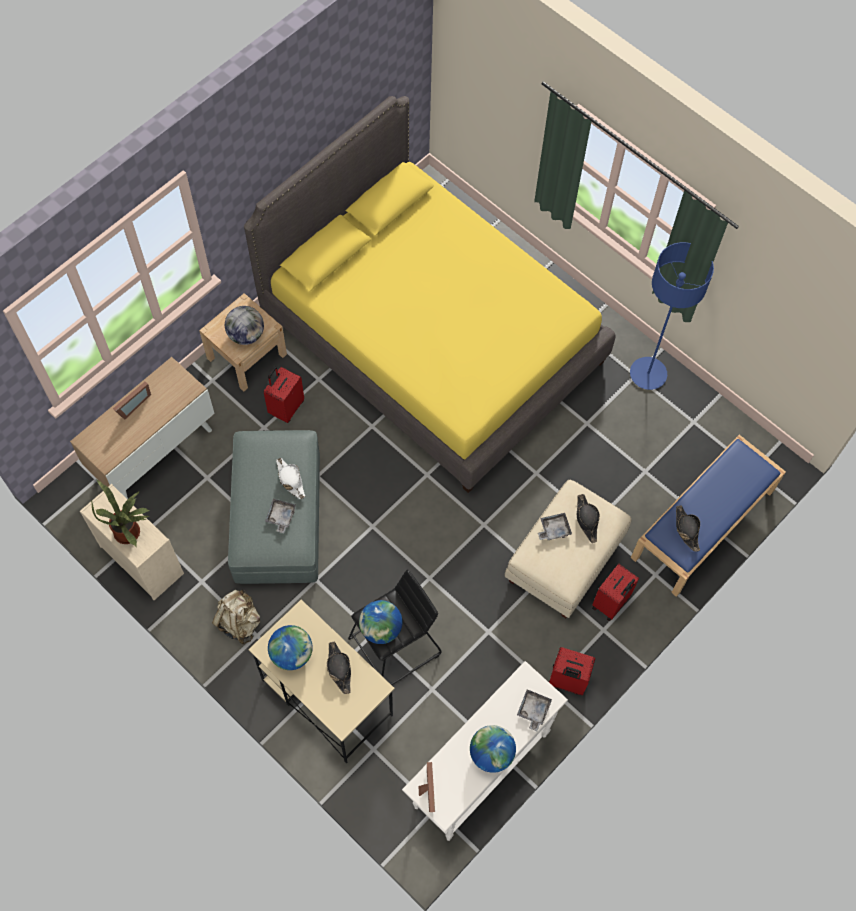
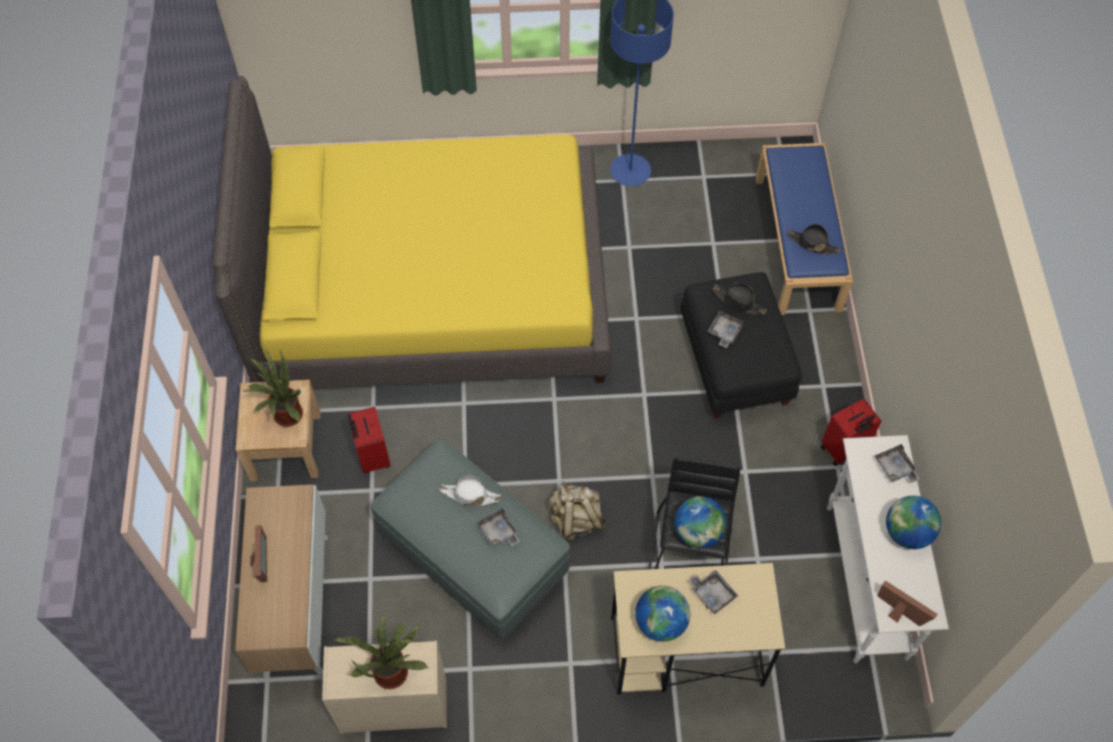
camera: 45 degrees left, 5 degrees down
(239, 622) = (542, 667): beige backpack -> beige backpack (576, 519)
(246, 335) = (285, 415): globe -> potted plant
(339, 668) = (712, 593): black hat -> grey tray
(565, 561) = (736, 363): beige ottoman -> black ottoman
(611, 603) = (805, 361): red suitcase -> none

